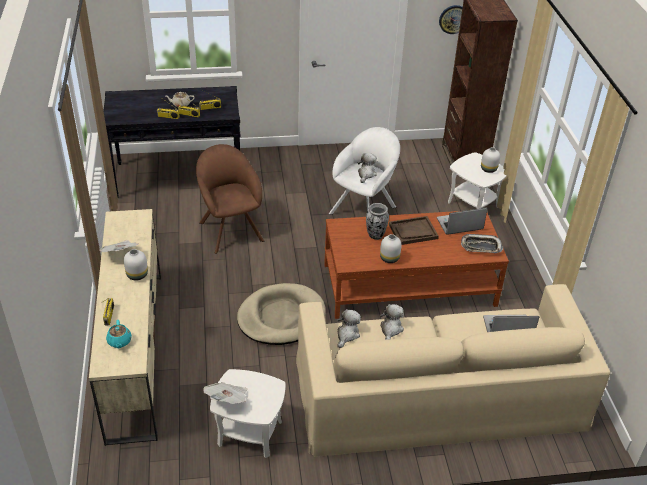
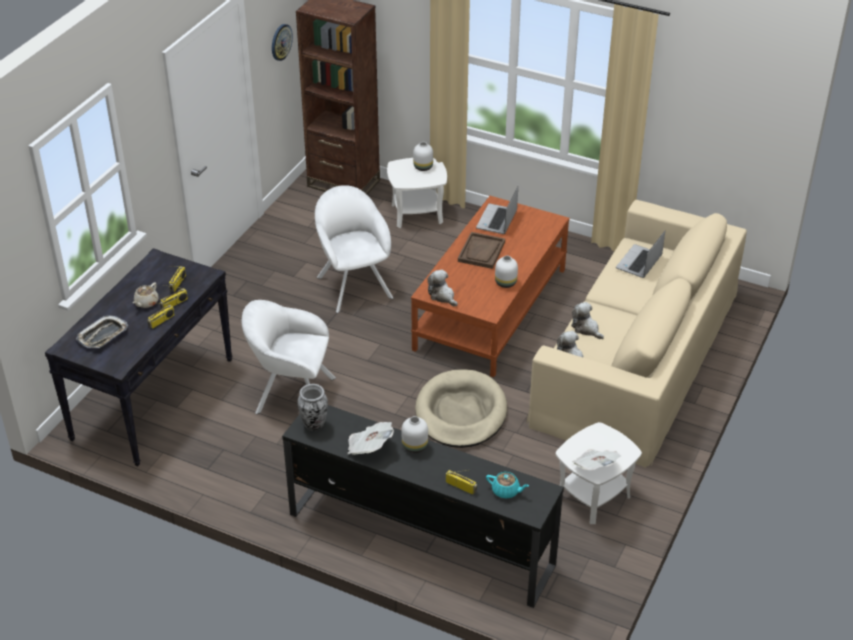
camera: 55 degrees left, 0 degrees up
(136, 351) = (419, 539): beige tv stand -> black tv stand
(230, 229) = (291, 394): brown armchair -> white armchair
(366, 174) = (356, 243): plush toy -> plush toy (442, 296)
(375, 235) = (466, 277): vase -> vase (314, 425)
(480, 247) = (538, 223): tray -> tray (103, 335)

